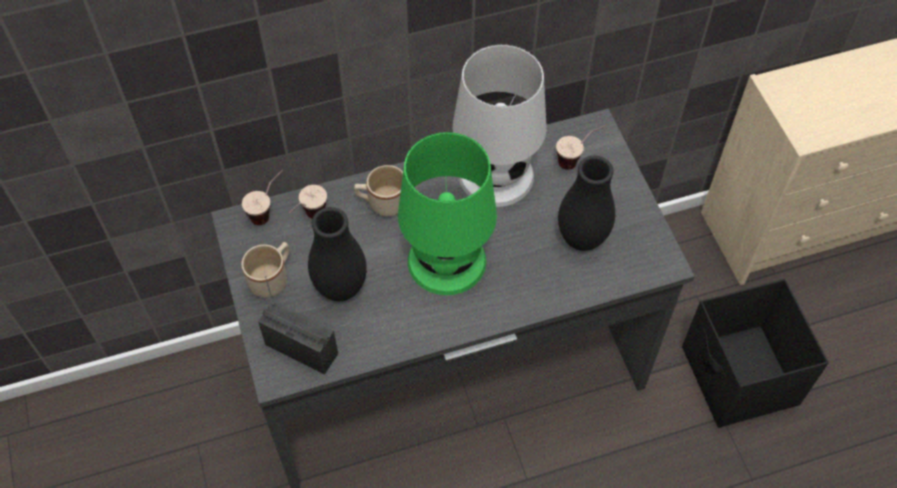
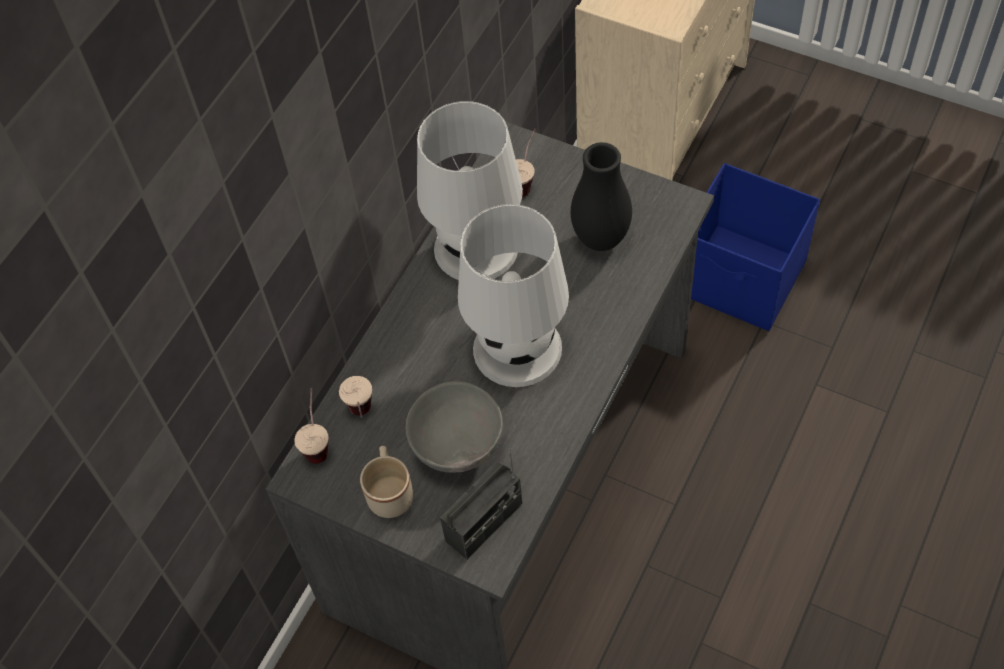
camera: 40 degrees left, 0 degrees up
(302, 348) = (484, 522): radio -> radio turned 150 degrees clockwise
(341, 288) = (457, 447): black vase -> grey bowl
(381, 203) = (408, 350): beige mug -> none
(447, 260) = (517, 347): green table lamp -> white table lamp
(739, 377) = (743, 279): black storage box -> blue storage box

